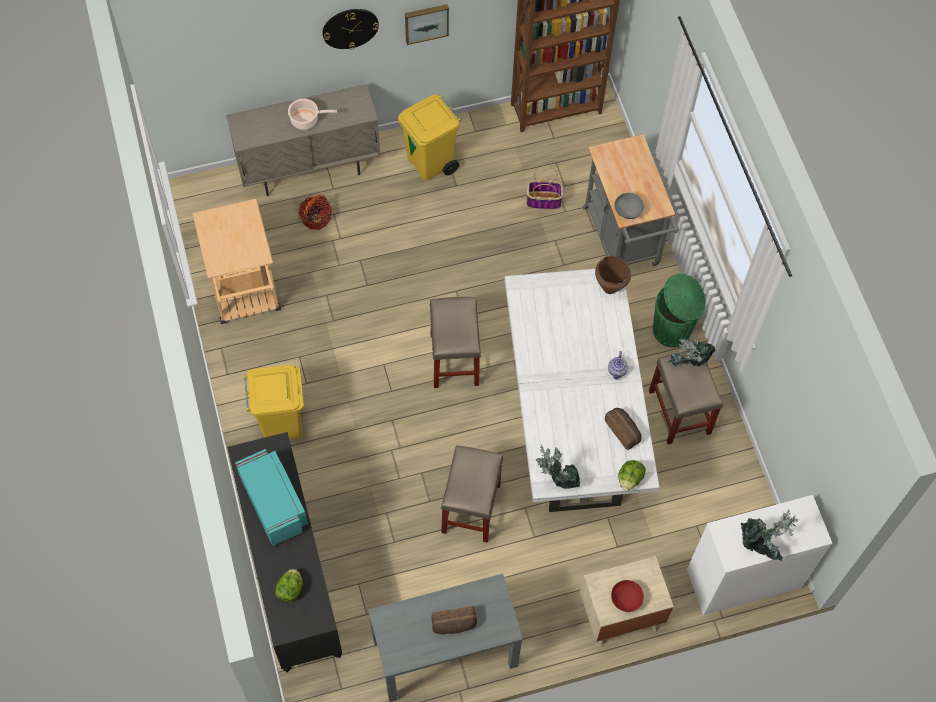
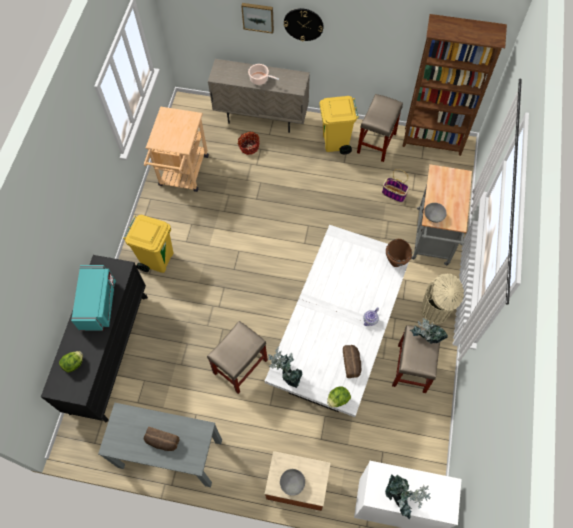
camera: 30 degrees right, 0 degrees up
(426, 22) = (357, 41): picture -> picture (258, 17)
(454, 358) = (283, 266): beige stool -> beige stool (376, 142)
(626, 599) = (292, 483): red bowl -> grey bowl
(673, 330) = (435, 312): green trash can -> beige trash can

